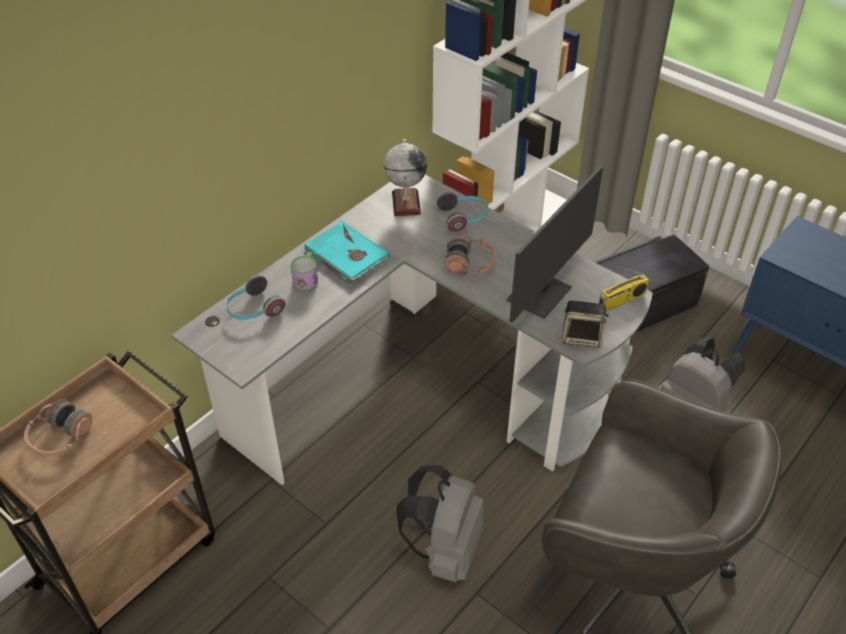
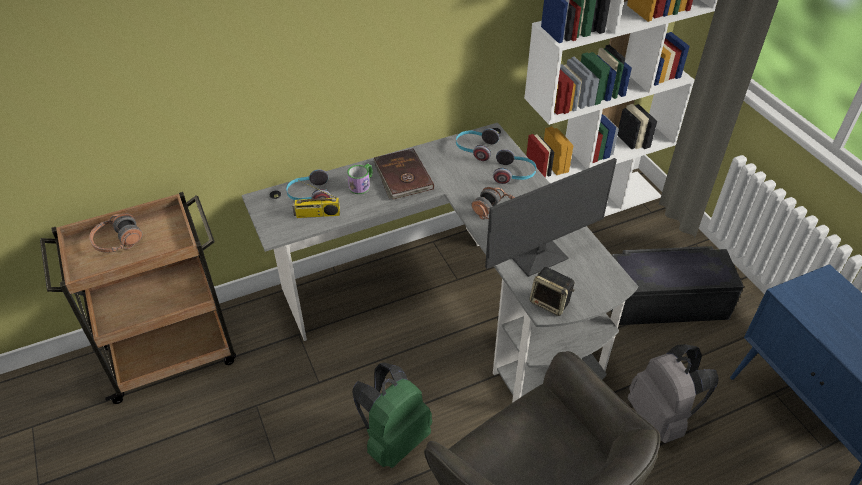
camera: 25 degrees right, 0 degrees up
(346, 256) = (402, 177): turquoise book -> brown book
(406, 203) = (475, 149): globe -> headphones
(444, 550) = (393, 439): grey backpack -> green backpack
(621, 300) = (605, 284): radio -> radio (317, 214)

